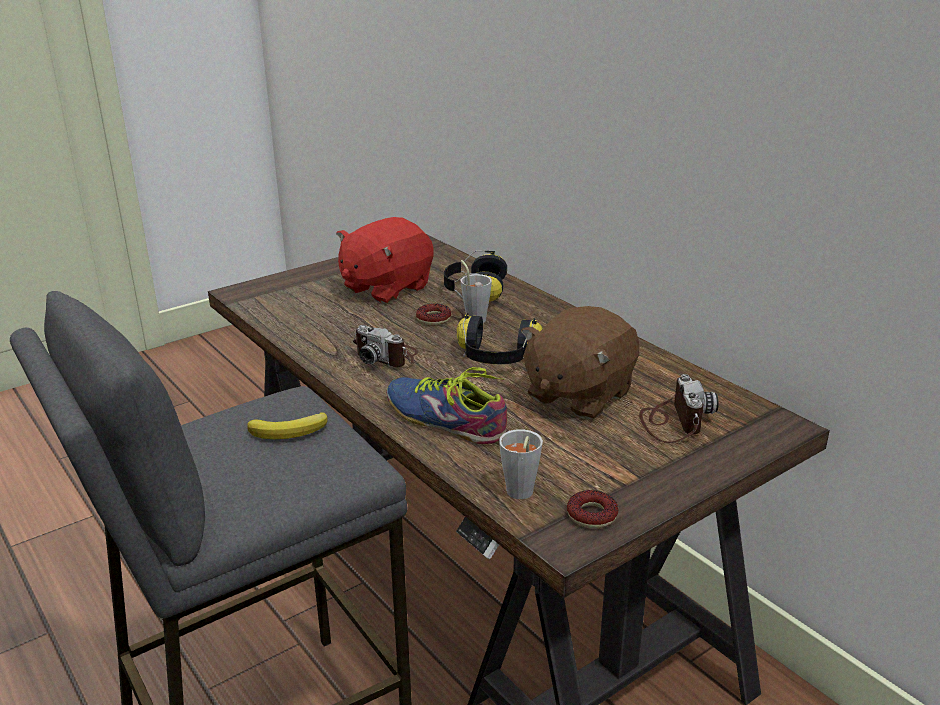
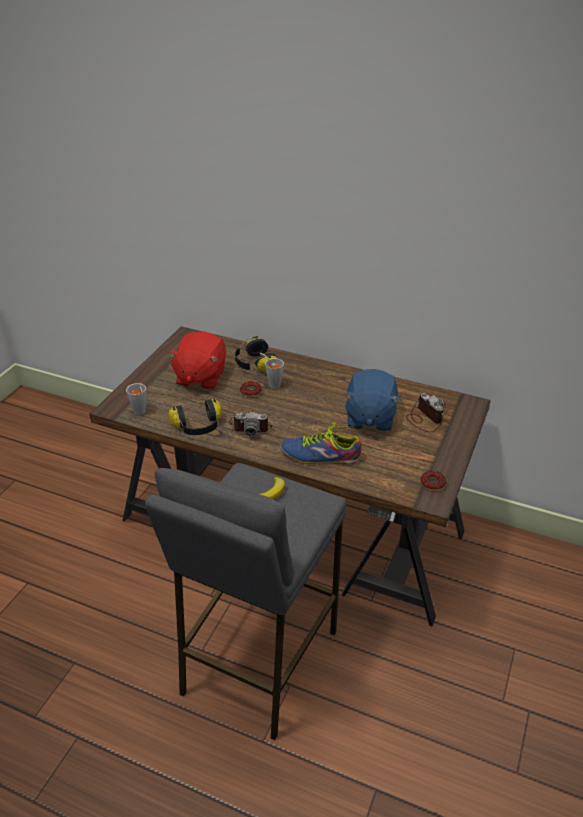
camera: 30 degrees left, 10 degrees up
(497, 358) = (310, 408): headphones -> headphones (198, 427)
(519, 495) = (393, 485): grey cup -> grey cup (140, 413)
(578, 395) = (369, 417): brown plush toy -> blue plush toy

